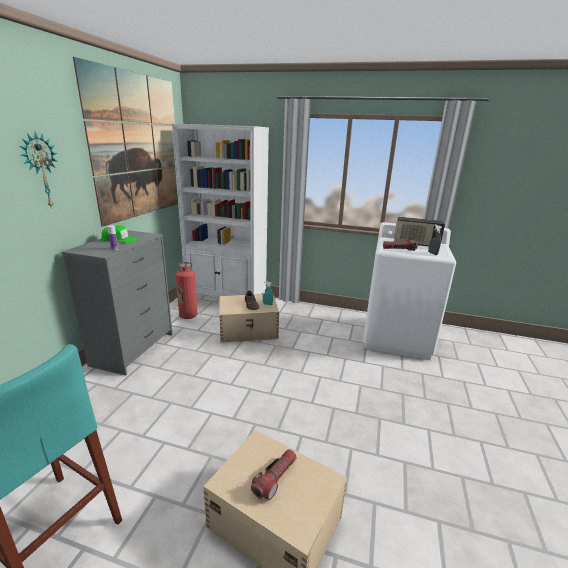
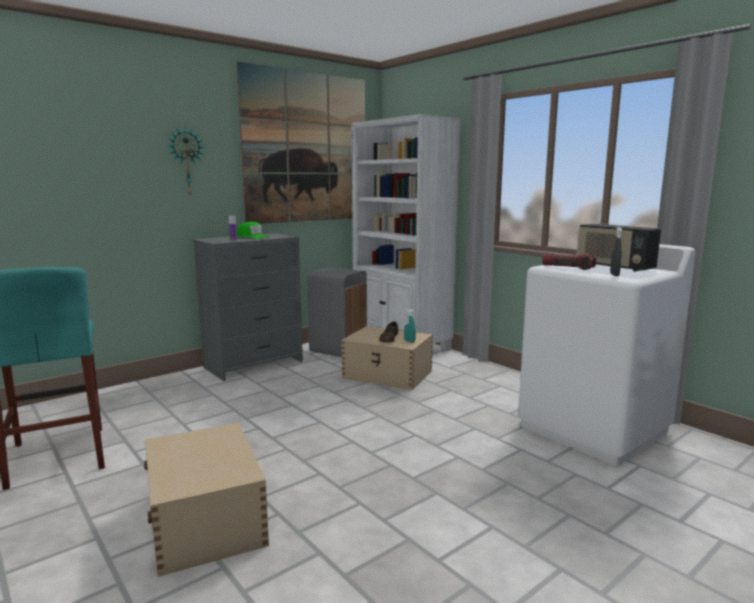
camera: 35 degrees right, 10 degrees down
(188, 316) = (338, 350): fire extinguisher -> grey trash can
(275, 478) = (202, 455): flashlight -> none

